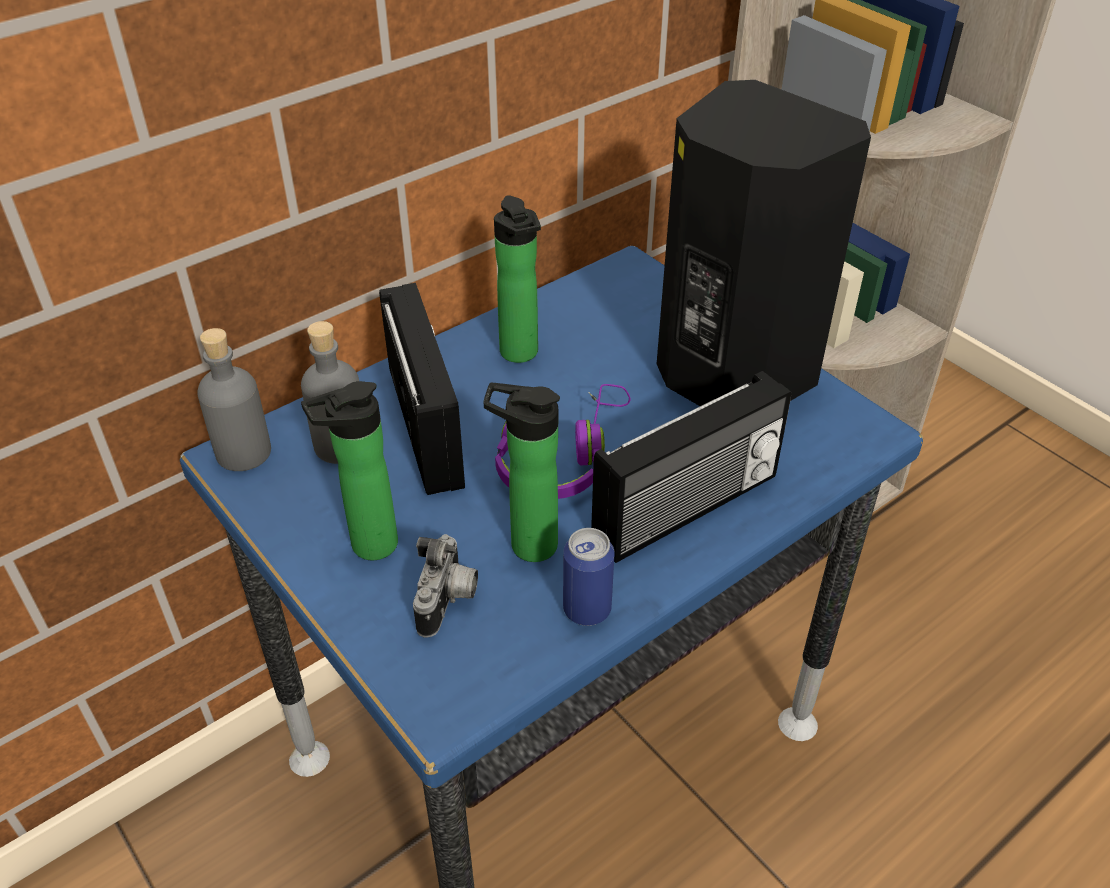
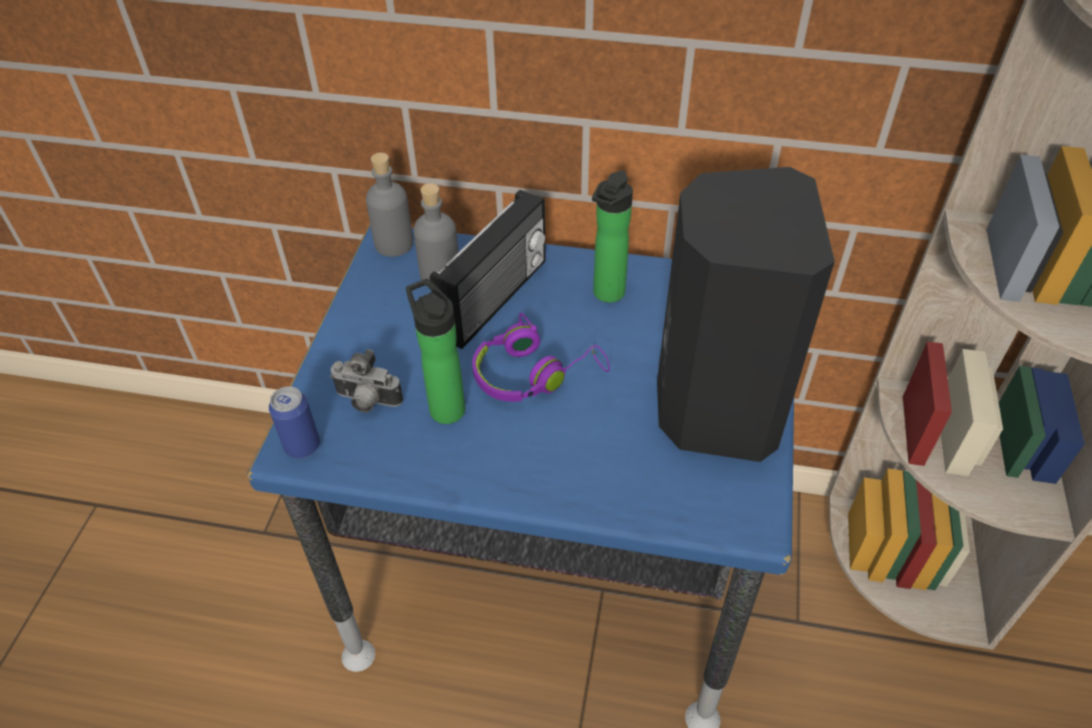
camera: 50 degrees right, 5 degrees up
(367, 546) = (375, 340): bottle -> none
(448, 602) = (367, 402): camera -> camera turned 45 degrees clockwise
(587, 610) = (419, 468): can -> can (302, 446)
(688, 509) = (556, 465): radio -> none

